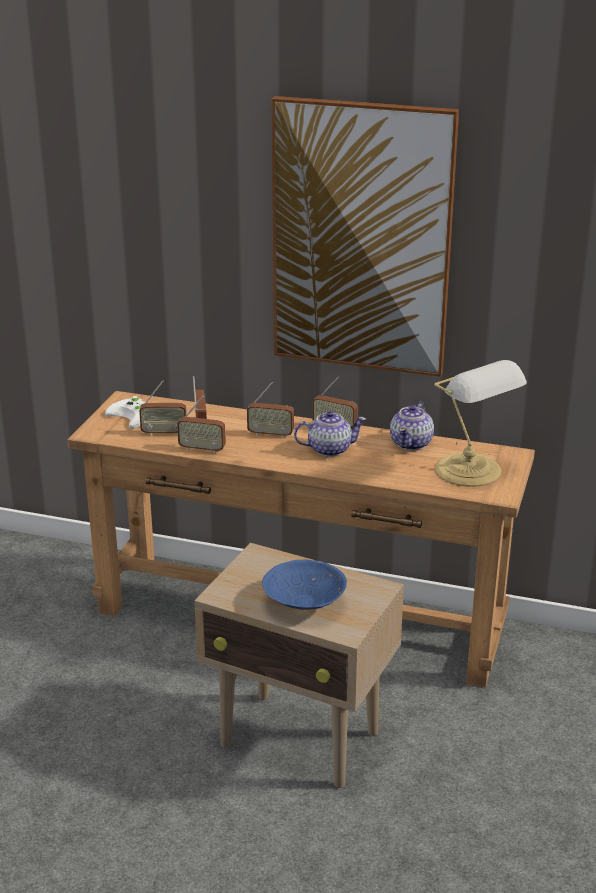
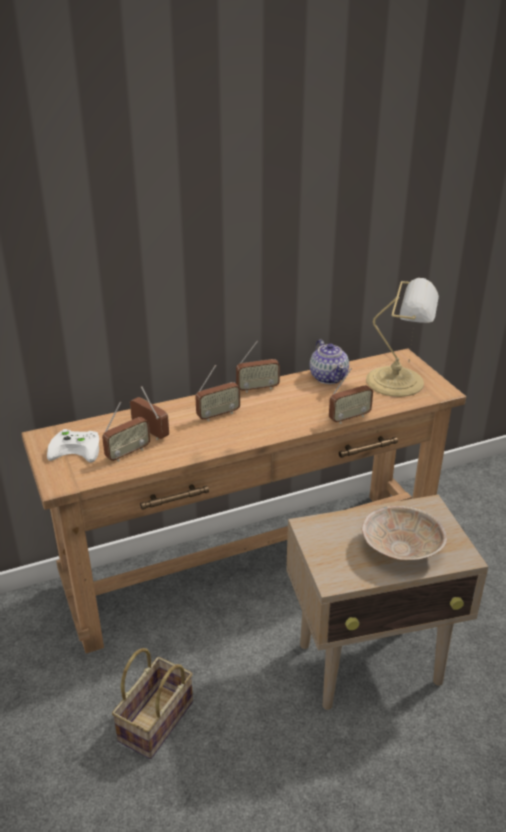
camera: 40 degrees left, 5 degrees up
(91, 683) = (156, 723): none -> basket
(202, 449) = (183, 453): radio -> radio (349, 418)
(304, 602) = (400, 548): blue bowl -> beige bowl
(329, 449) = (280, 408): teapot -> none
(361, 238) = (263, 203): picture -> none

